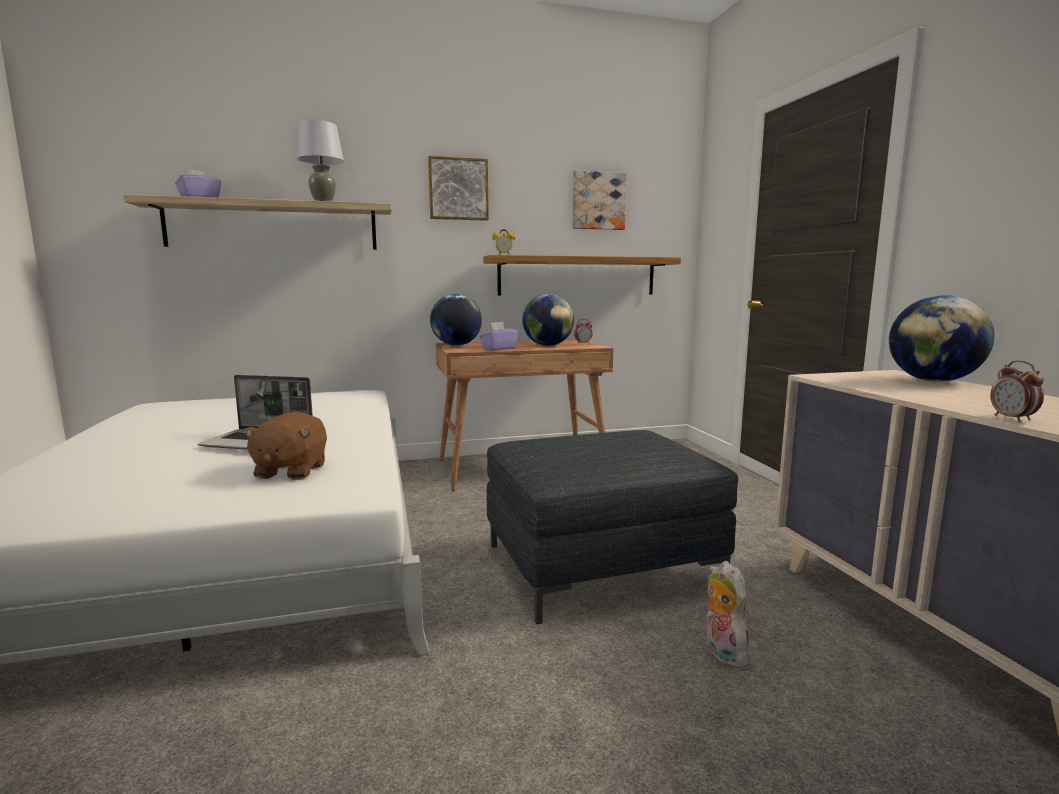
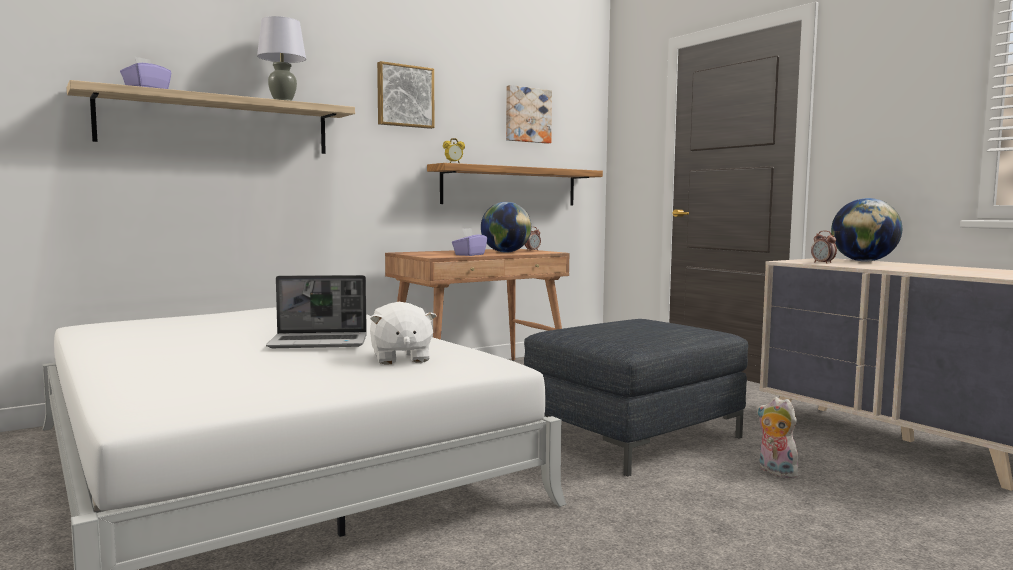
camera: 20 degrees left, 5 degrees down
(290, 471) = (400, 358): brown plush toy -> white plush toy
(456, 345) = (416, 253): globe -> none
(1012, 419) = (947, 273): alarm clock -> alarm clock (823, 263)

